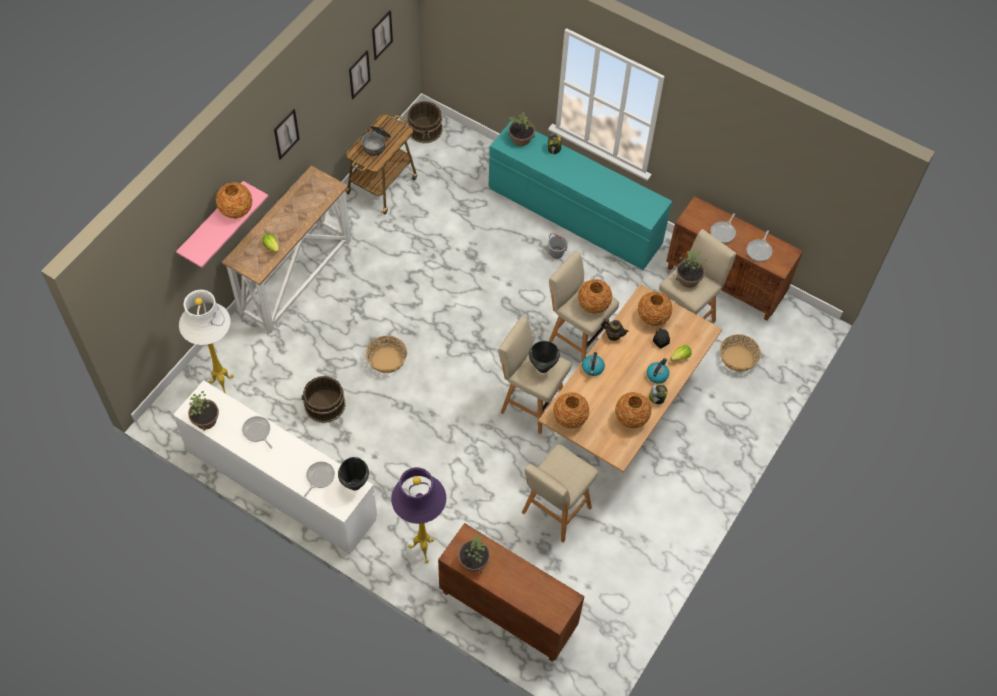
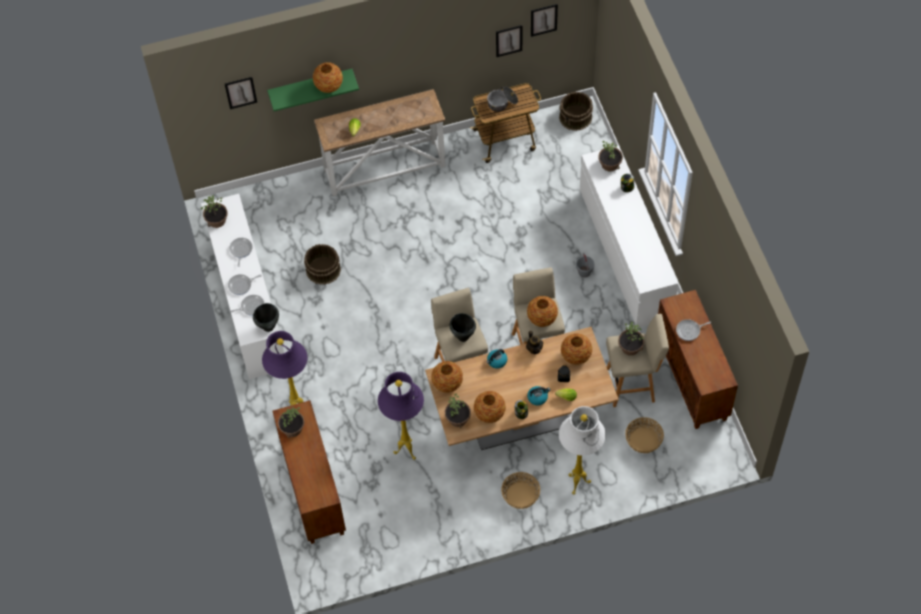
camera: 45 degrees right, 0 degrees up
(212, 223) = (310, 85): pink shelf -> green shelf
(223, 384) = (271, 210): white floor lamp -> white floor lamp (578, 483)
(286, 134) = (409, 53): picture -> picture (240, 92)
(387, 360) = (391, 268): basket -> basket (520, 495)
(555, 512) = (406, 450): beige stool -> purple floor lamp
(574, 215) = (625, 253): turquoise dresser -> white dresser
(609, 442) = (458, 419): none -> potted plant
(759, 250) = (703, 362): frying pan -> frying pan (241, 285)

